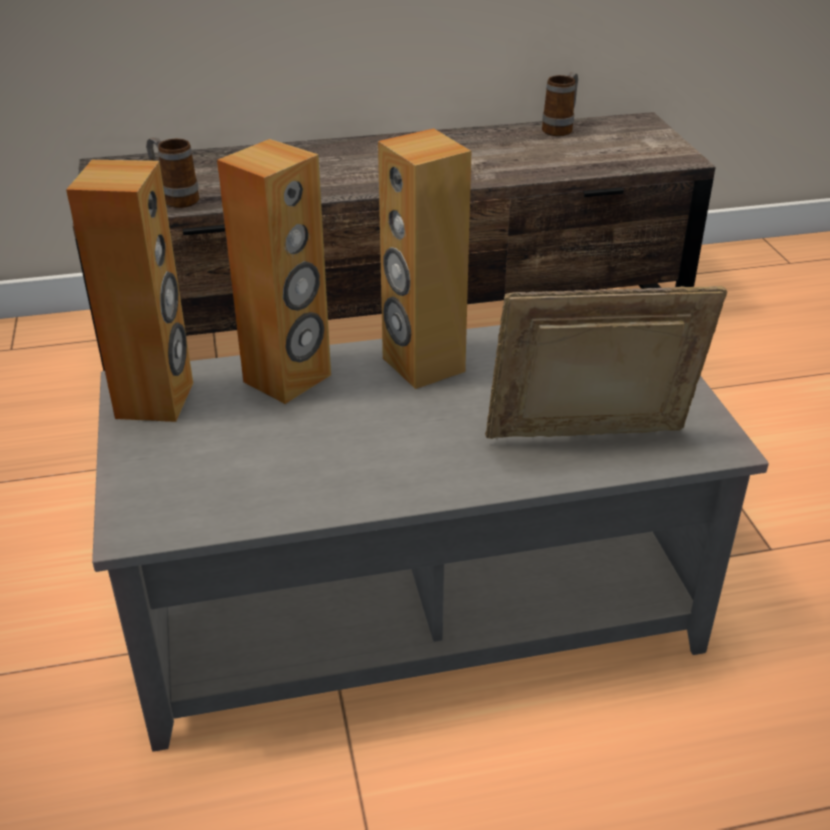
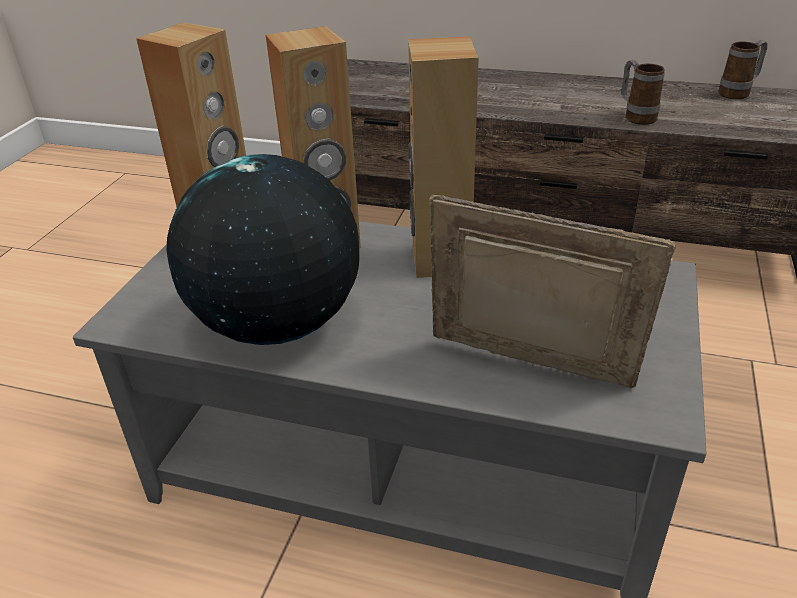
camera: 30 degrees right, 0 degrees up
(175, 199) = (371, 95): mug -> mug (636, 116)
(318, 476) = (277, 325): none -> globe

